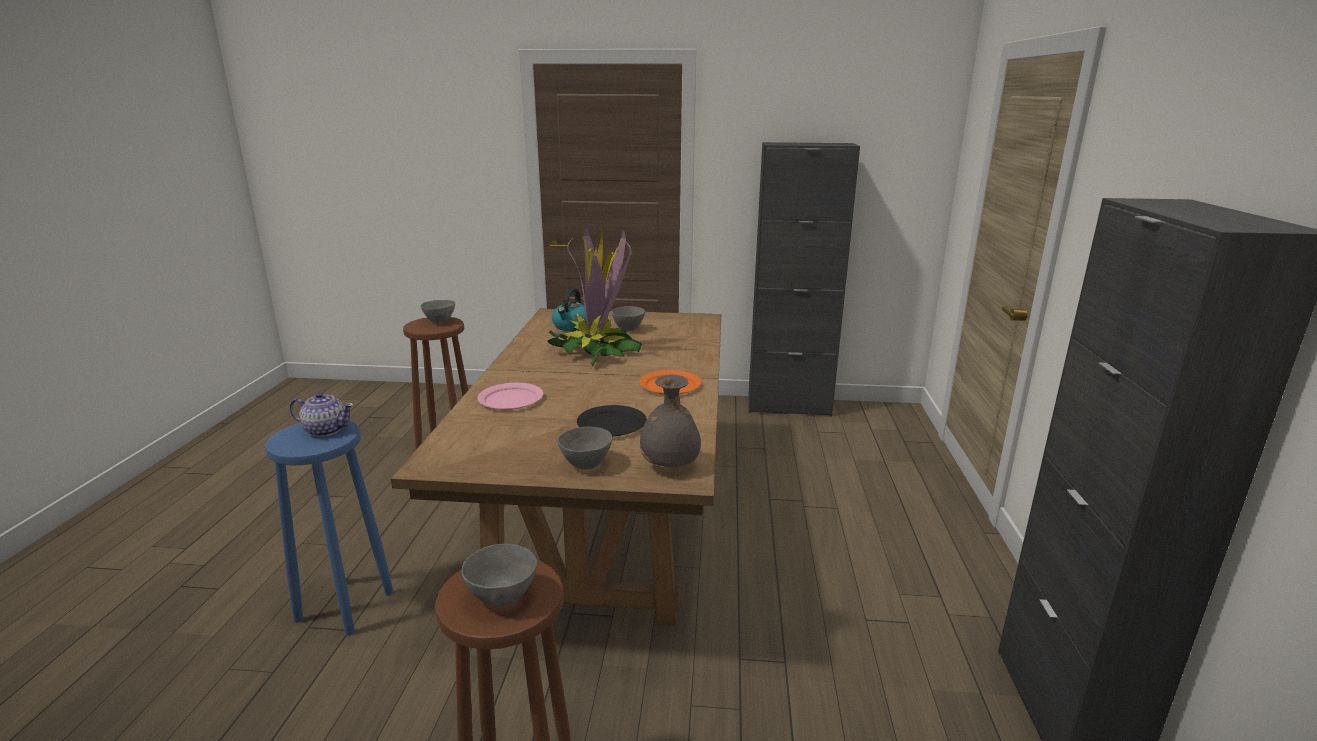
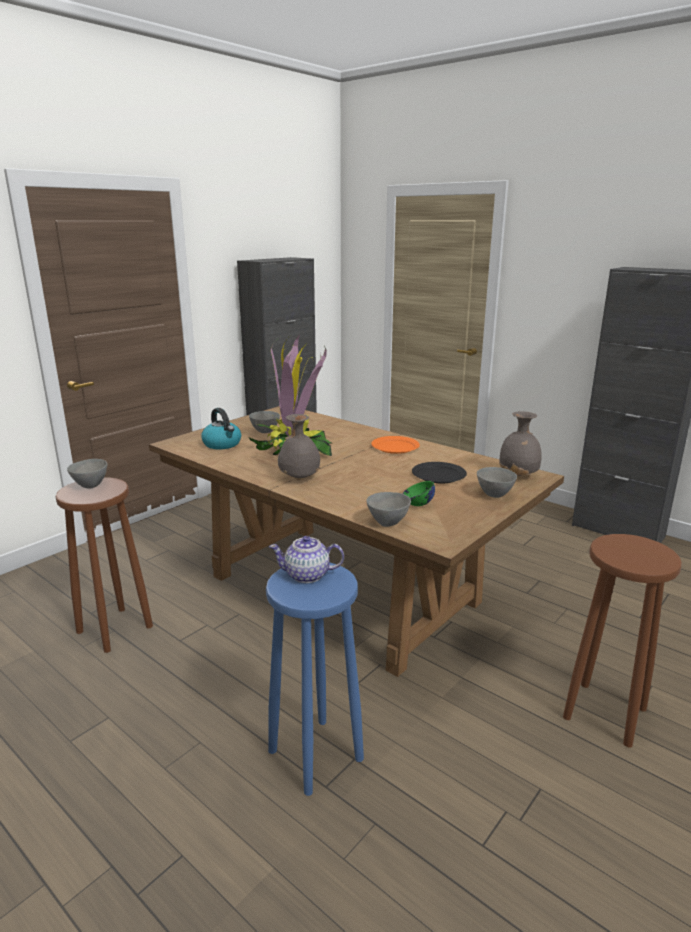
camera: 55 degrees left, 0 degrees up
(326, 430) = (307, 575): teapot -> teapot turned 135 degrees counterclockwise
(503, 598) = (642, 552): grey bowl -> grey bowl (388, 522)
(511, 399) = (350, 493): pink plate -> none
(514, 433) = (417, 504): none -> green bowl
(525, 371) = (299, 478): none -> grey vase

